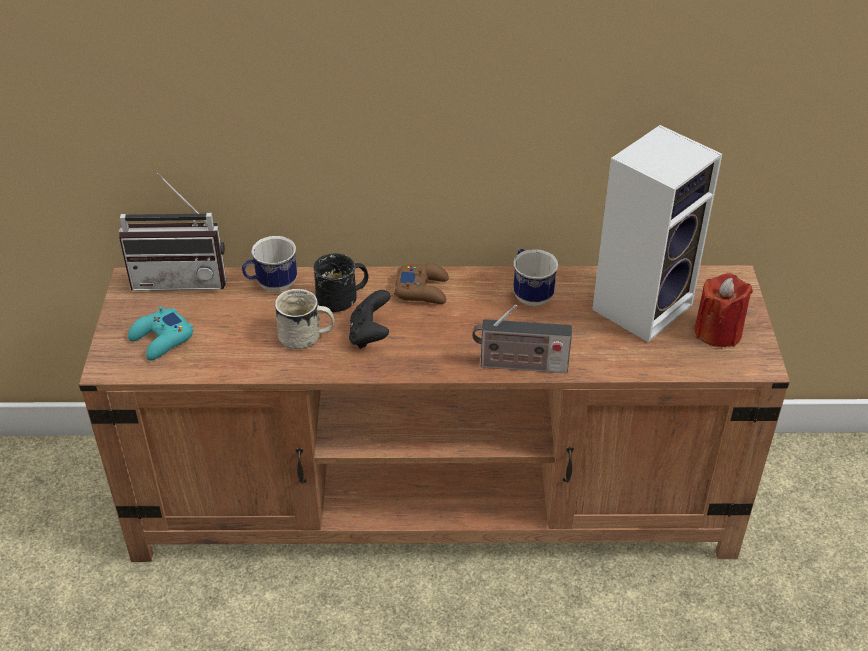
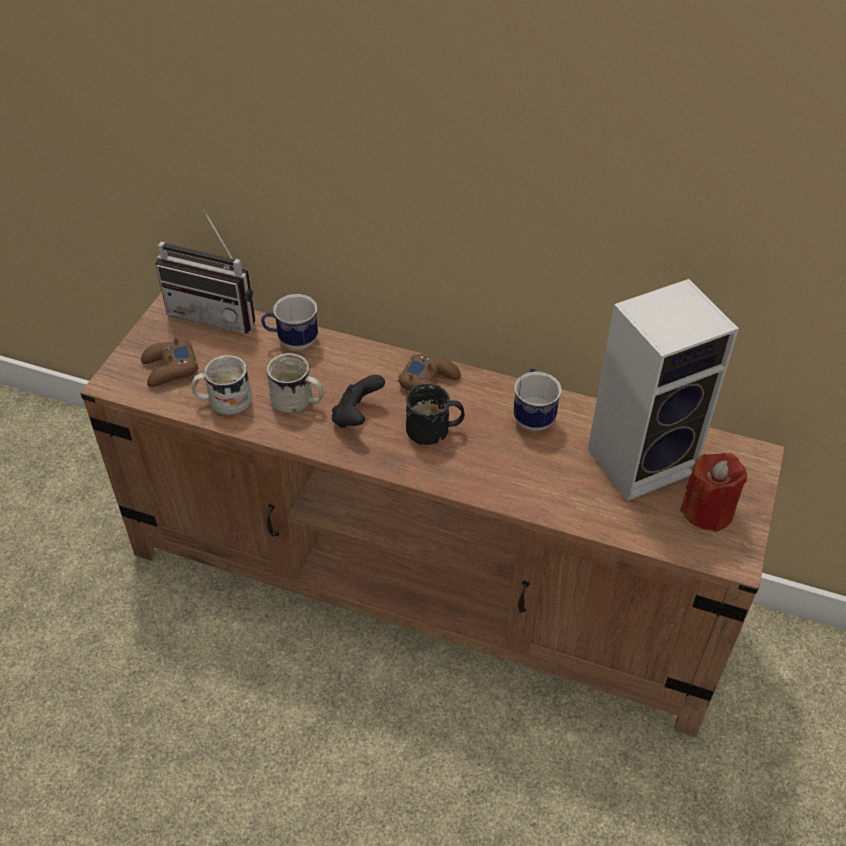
camera: 20 degrees right, 5 degrees up
(161, 339) = (169, 369): turquoise game controller -> brown game controller
(233, 355) = (223, 402): none -> white mug
(343, 299) = (351, 372): black mug -> black mug (435, 431)
(519, 365) = (483, 489): radio -> none

